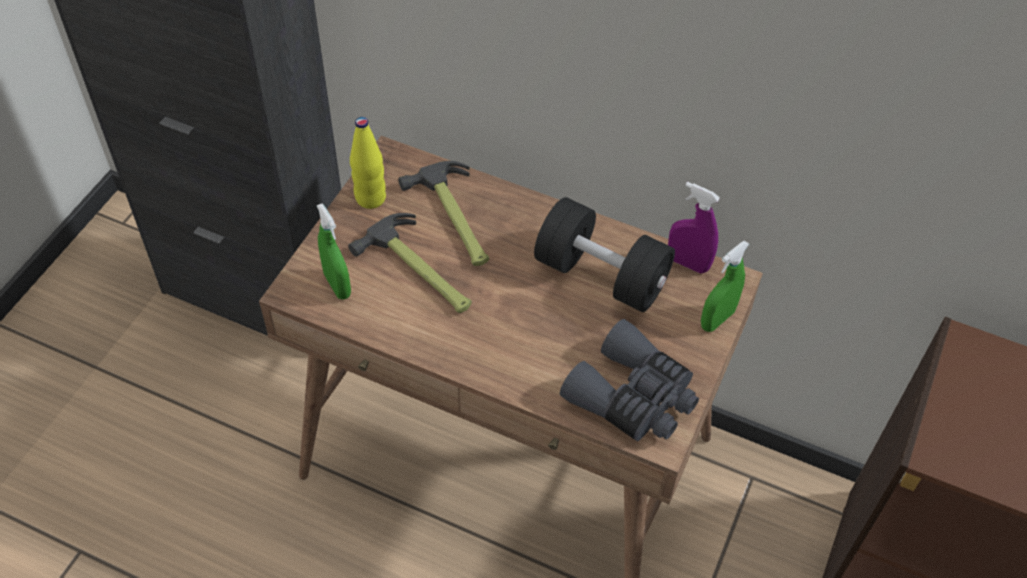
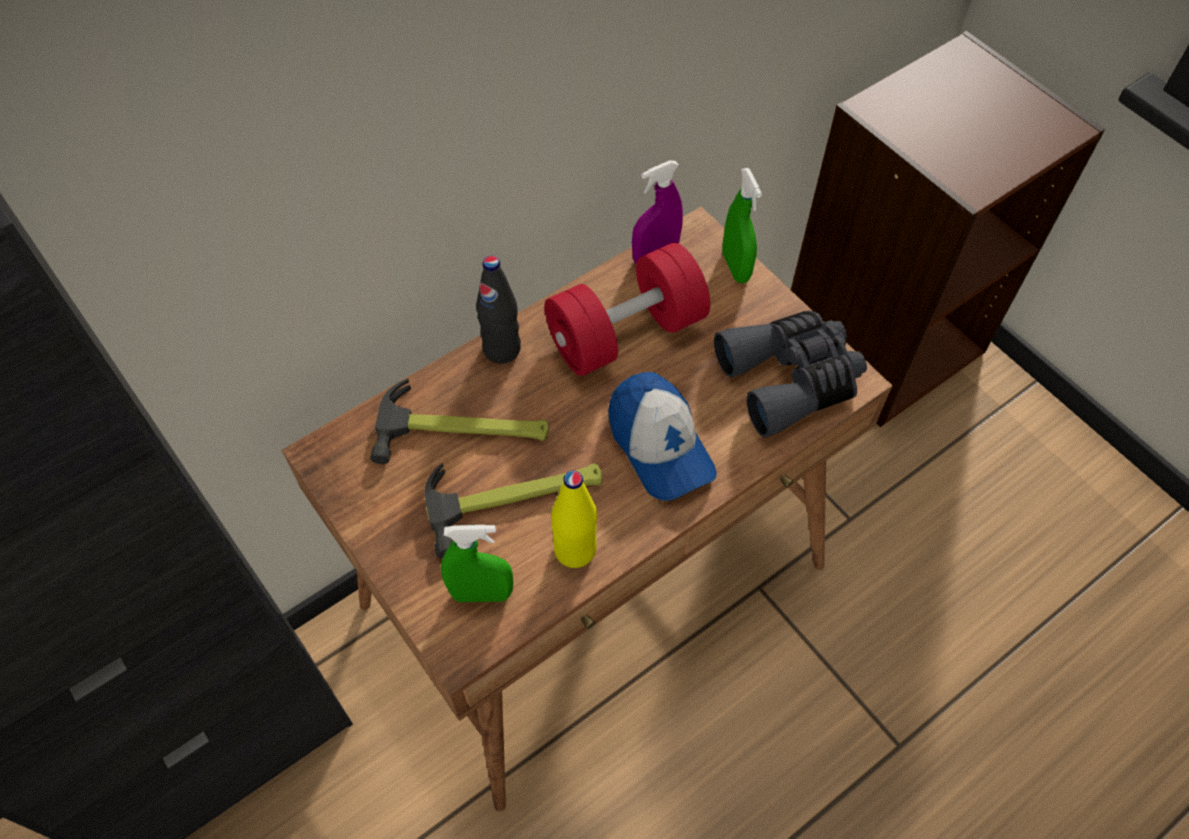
camera: 60 degrees left, 5 degrees up
(370, 198) = (373, 502): yellow bottle -> yellow bottle (575, 550)
(515, 336) = (660, 446): none -> cap
(535, 210) = (502, 349): none -> black bottle
(601, 275) = (626, 333): black dumbbell -> red dumbbell

